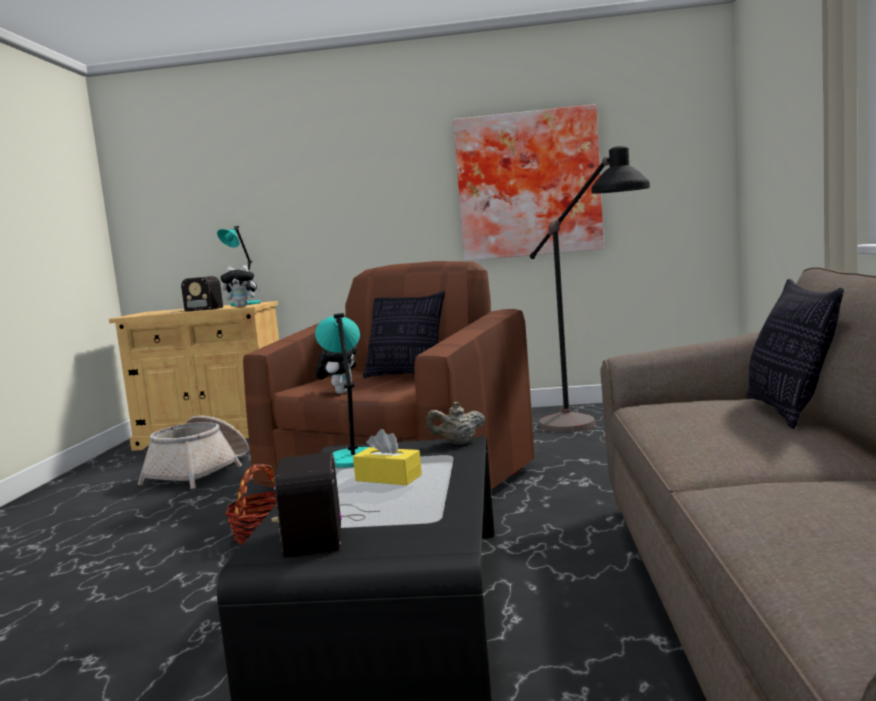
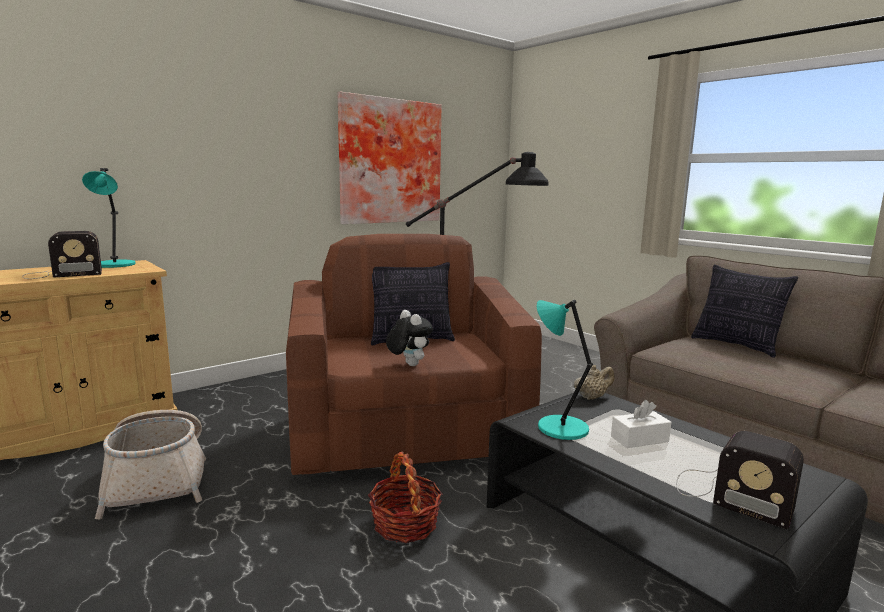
camera: 45 degrees left, 5 degrees up
(243, 306) = (140, 270): plush toy -> none
(388, 478) = (639, 439): yellow tissue box -> white tissue box
(457, 443) = (592, 397): beige teapot -> beige teapot turned 150 degrees counterclockwise

